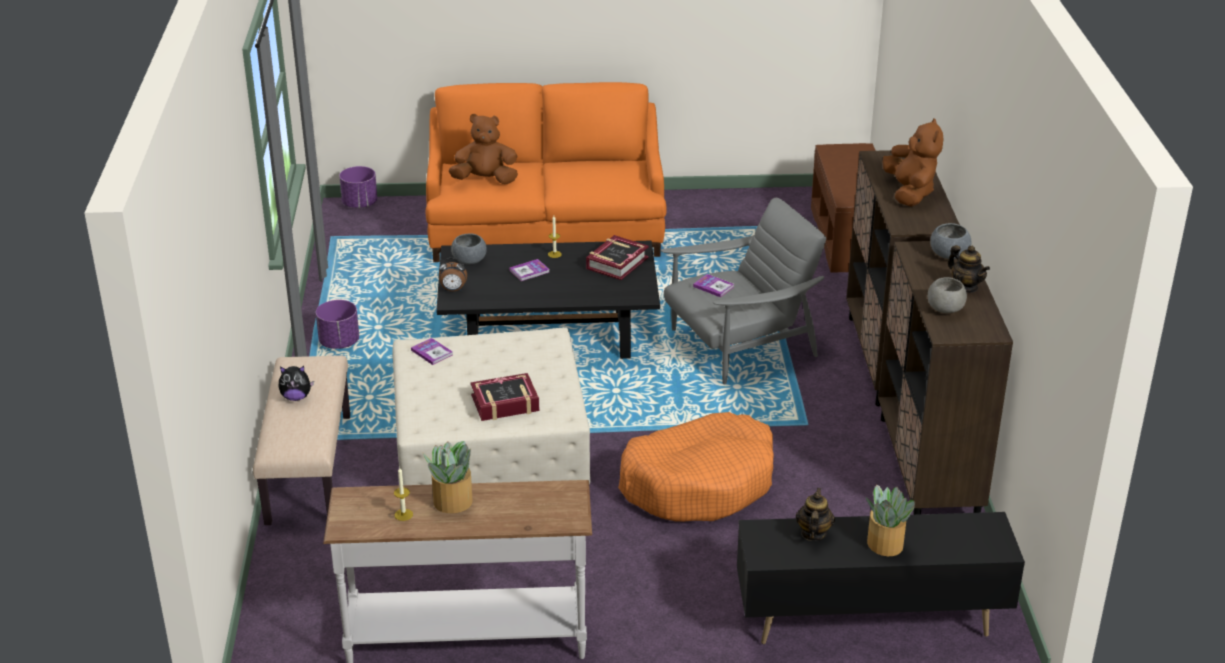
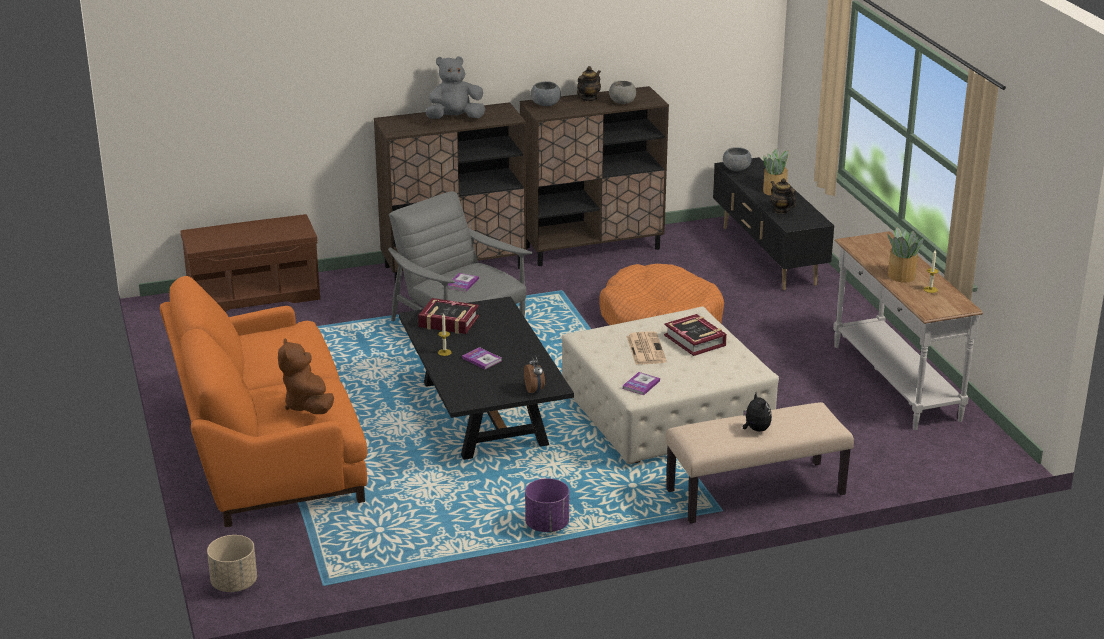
camera: 105 degrees left, 5 degrees down
(359, 204) = (234, 584): purple planter -> beige planter
(469, 260) = (475, 392): grey bowl -> grey bowl (736, 169)
(504, 368) = (645, 349): none -> newspaper
(813, 533) = (781, 210): teapot -> teapot turned 60 degrees clockwise
(910, 193) = (455, 119): brown plush toy -> grey plush toy

